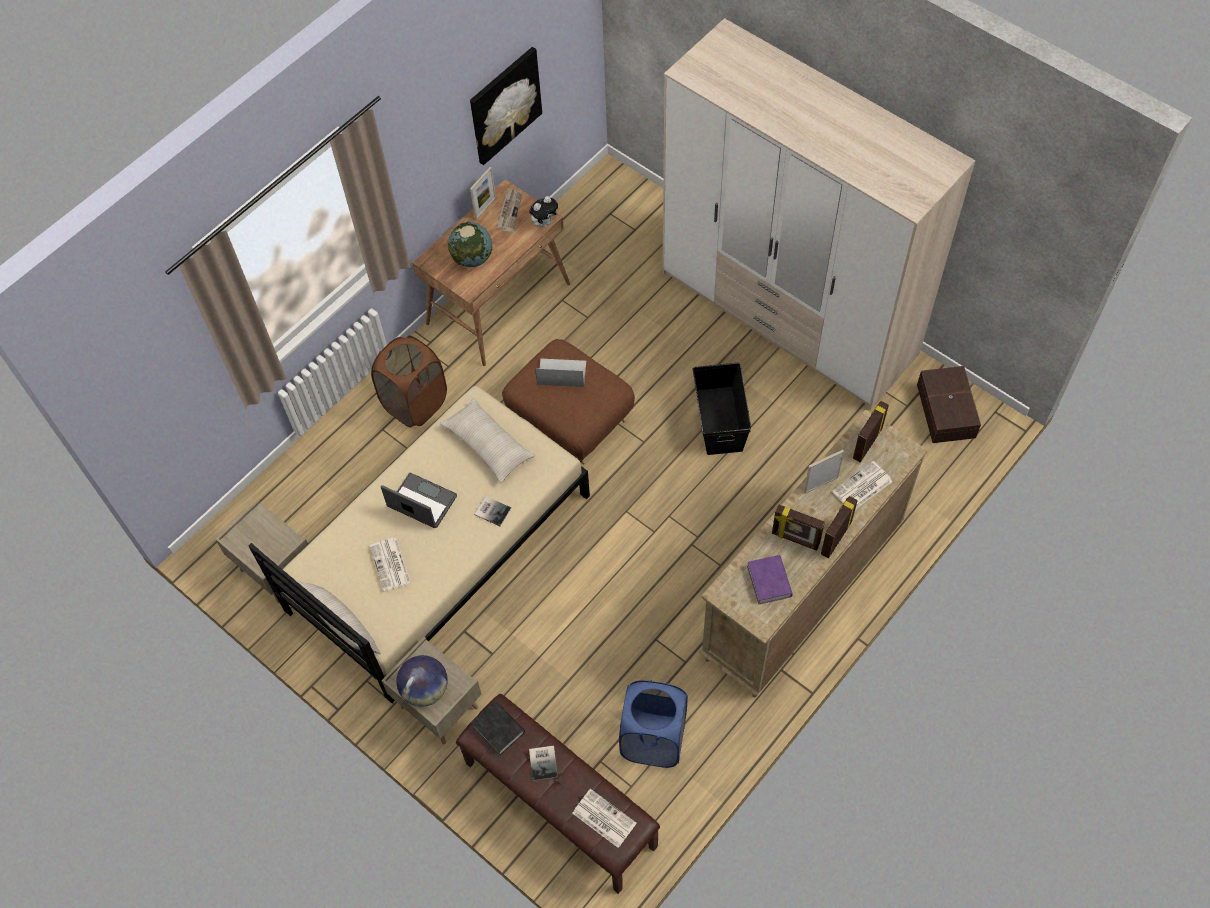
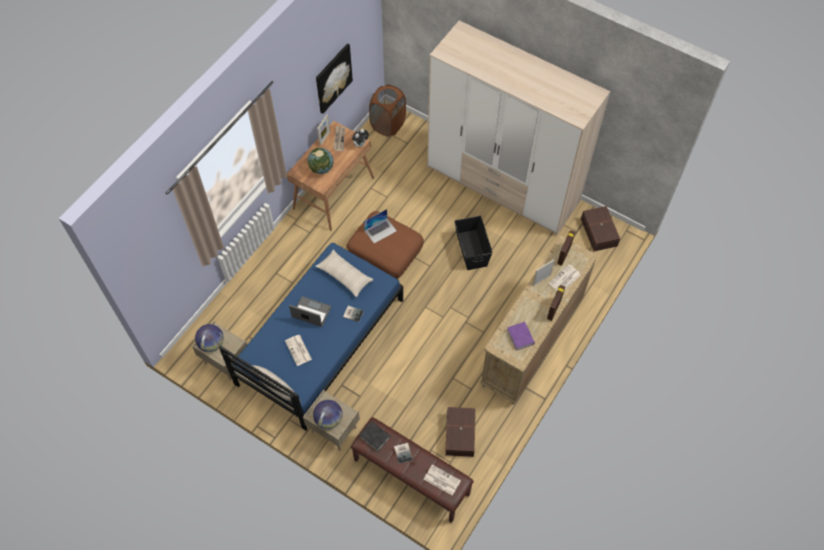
camera: 10 degrees left, 0 degrees up
(249, 538) = (212, 344): none -> globe
(415, 403) = (293, 256): brown laundry basket -> brown laundry basket (388, 125)
(439, 552) = (320, 341): beige bed -> blue bed
(561, 373) = (380, 230): laptop -> laptop turned 150 degrees clockwise
(653, 740) = (459, 435): blue laundry basket -> brown storage box
(795, 539) = (531, 312): picture frame -> none

